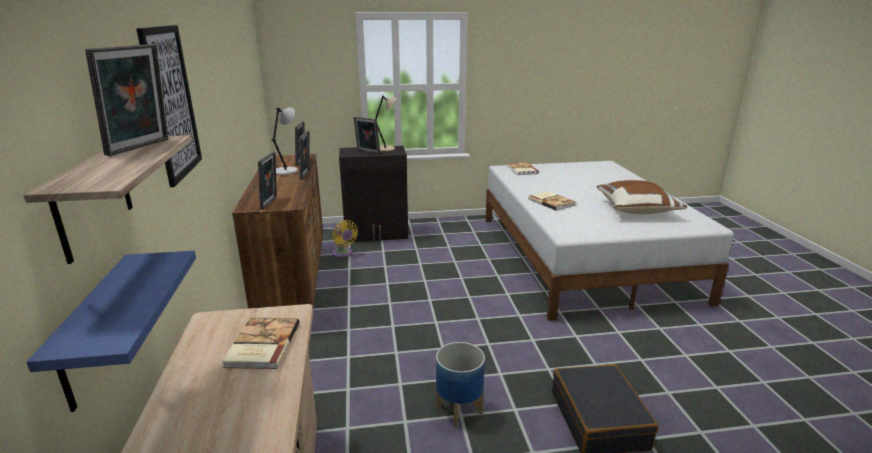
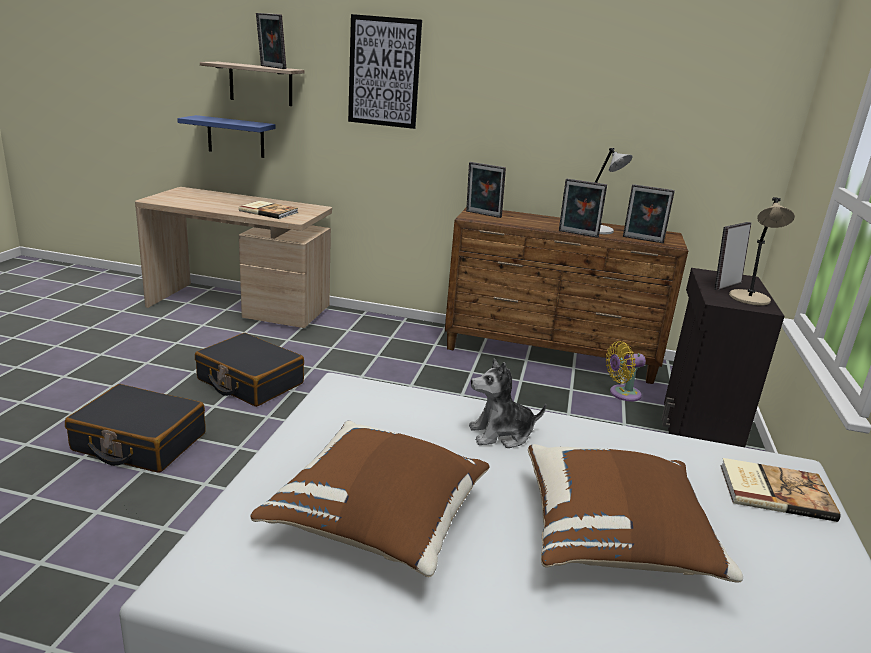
camera: 110 degrees right, 0 degrees up
(458, 409) = (250, 382): planter -> black suitcase
(552, 202) = (501, 434): book -> plush toy
(583, 184) = (615, 539): none -> brown pillow

